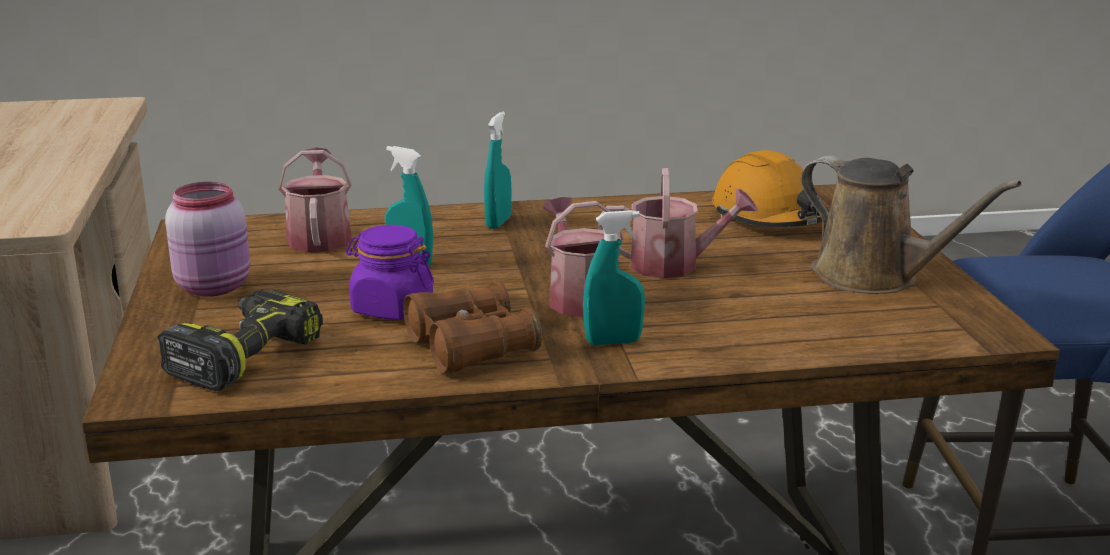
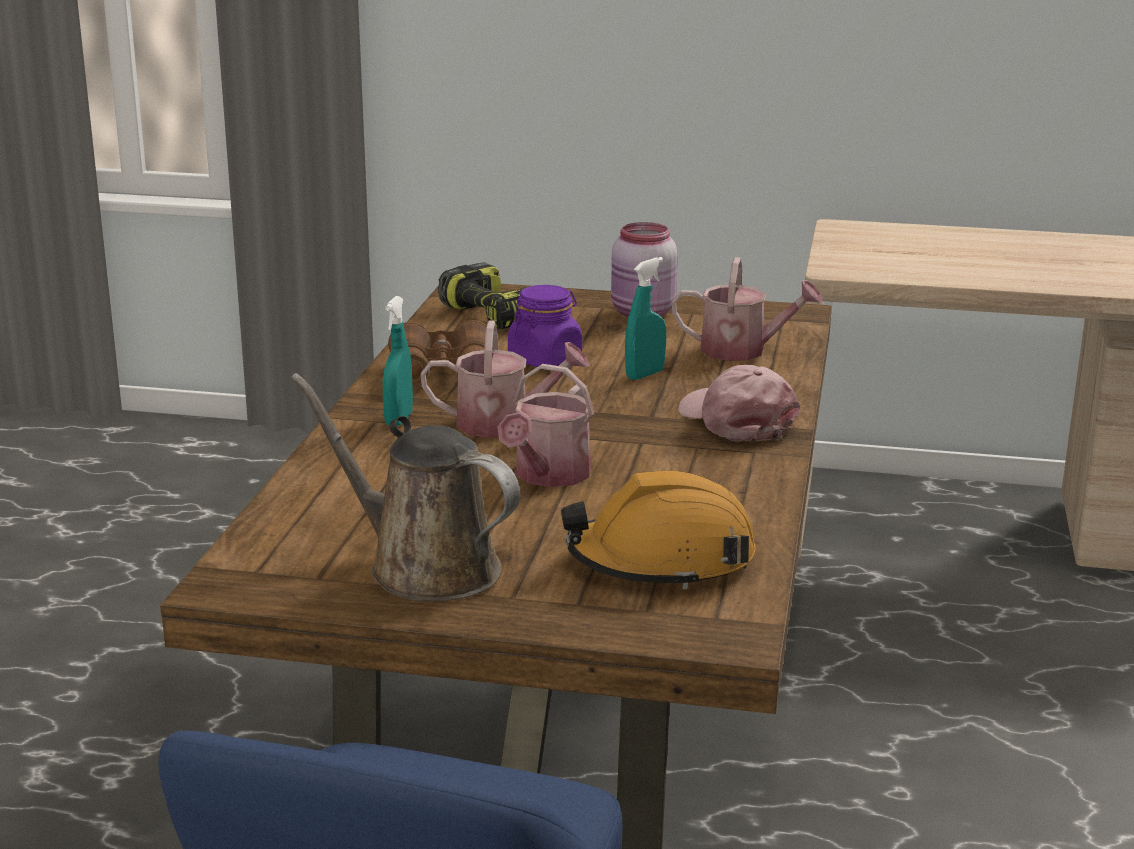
camera: 110 degrees right, 0 degrees up
(498, 223) = (737, 420): turquoise spray bottle -> pink cap
(874, 277) = (423, 567): brown watering can -> brown watering can turned 60 degrees clockwise

